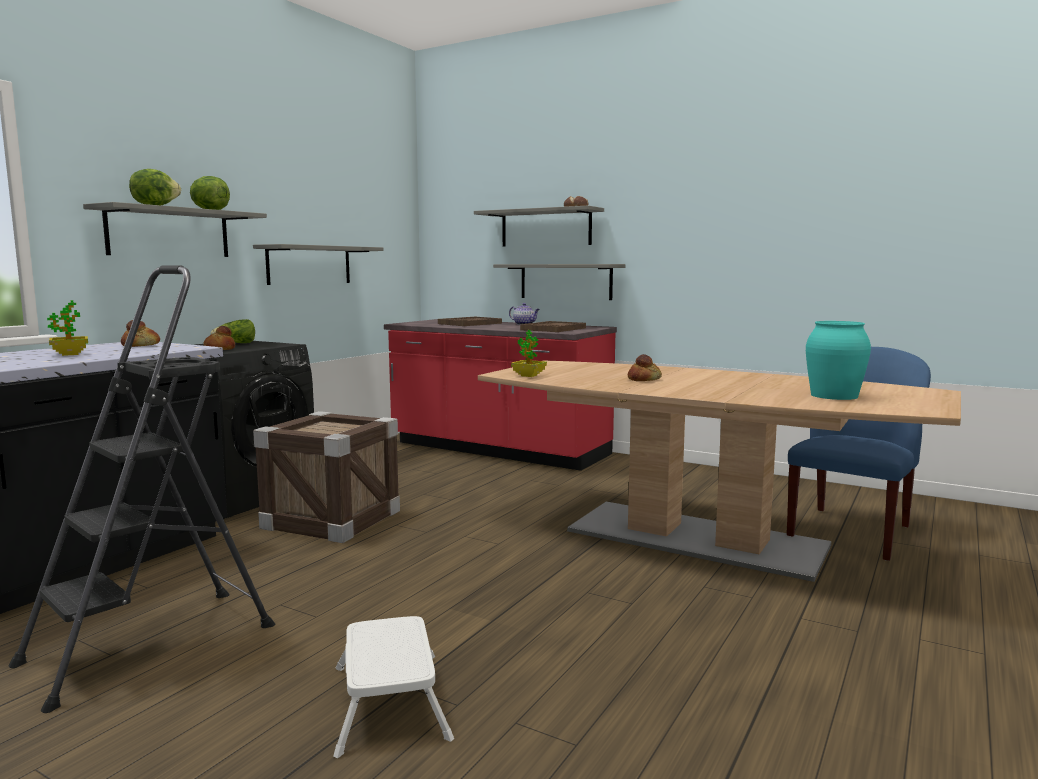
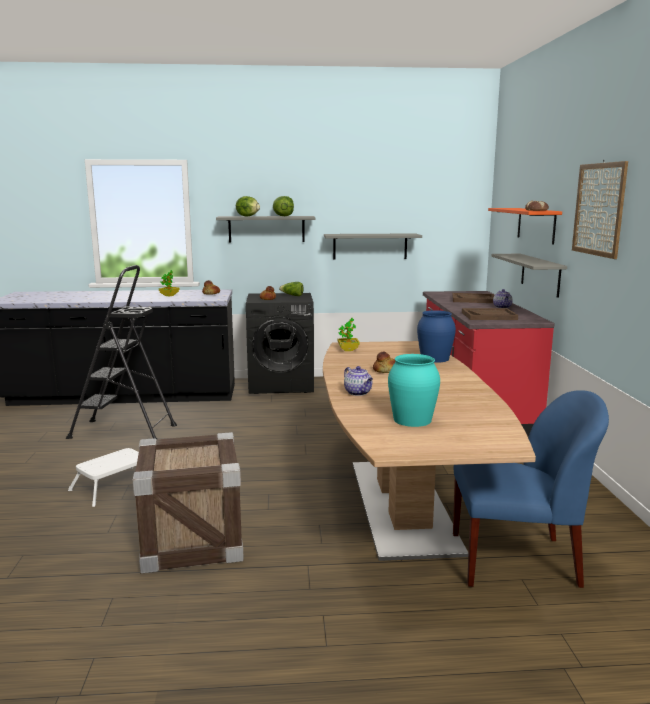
camera: 55 degrees right, 5 degrees up
(332, 519) = (282, 411): crate -> crate (192, 541)
(545, 228) = (536, 225): grey shelf -> orange shelf
(623, 366) = (435, 358): none -> blue vase
(680, 198) = (599, 207): none -> picture
(717, 394) = (358, 393): none -> teapot

